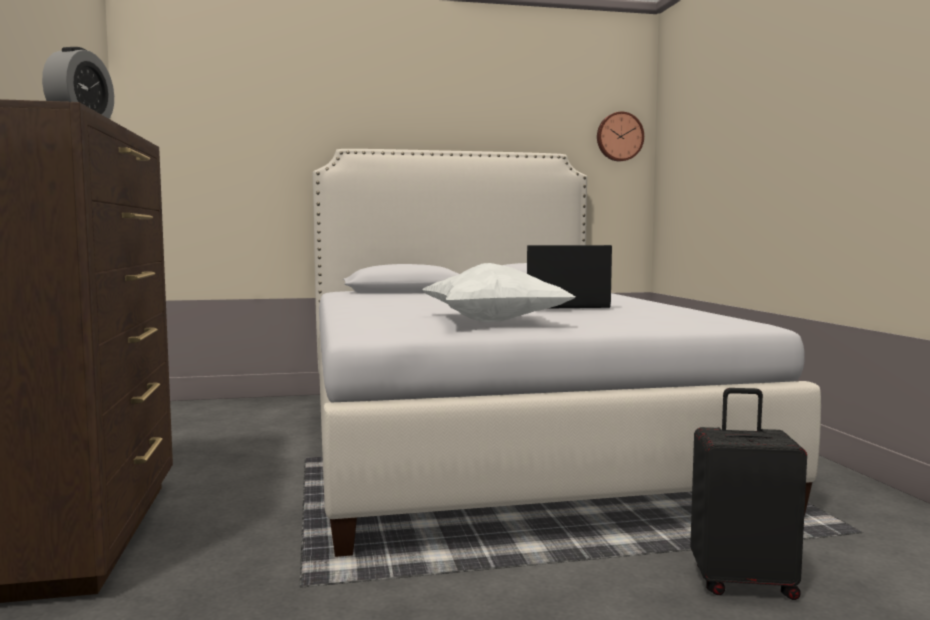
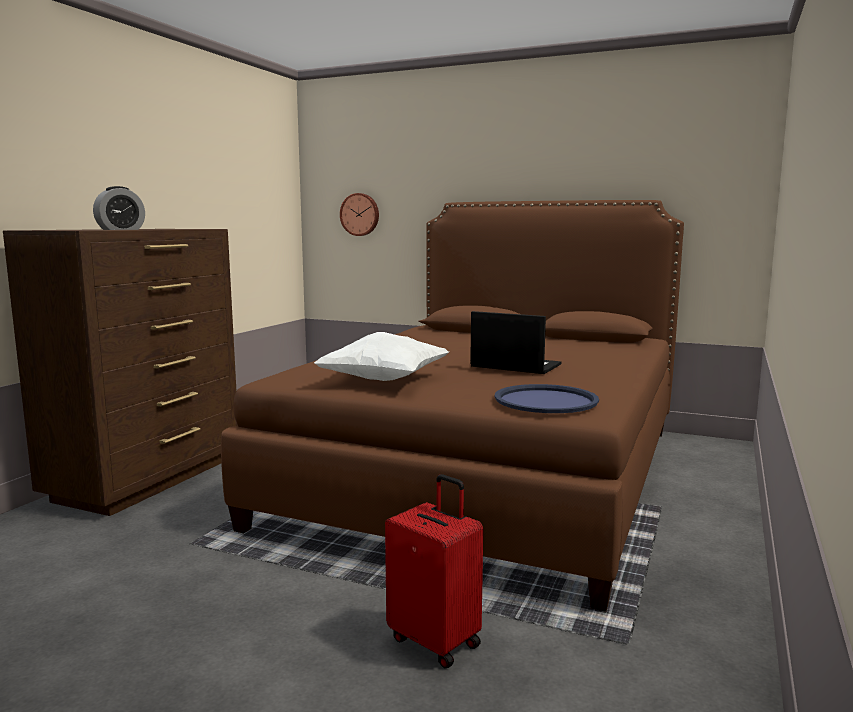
camera: 35 degrees right, 5 degrees up
(497, 440) = (488, 473): white bed -> brown bed
(619, 137) = (732, 178): wall clock -> wall clock (360, 214)
(689, 319) = (545, 400): none -> blue tray
(743, 582) = (436, 641): black suitcase -> red suitcase

